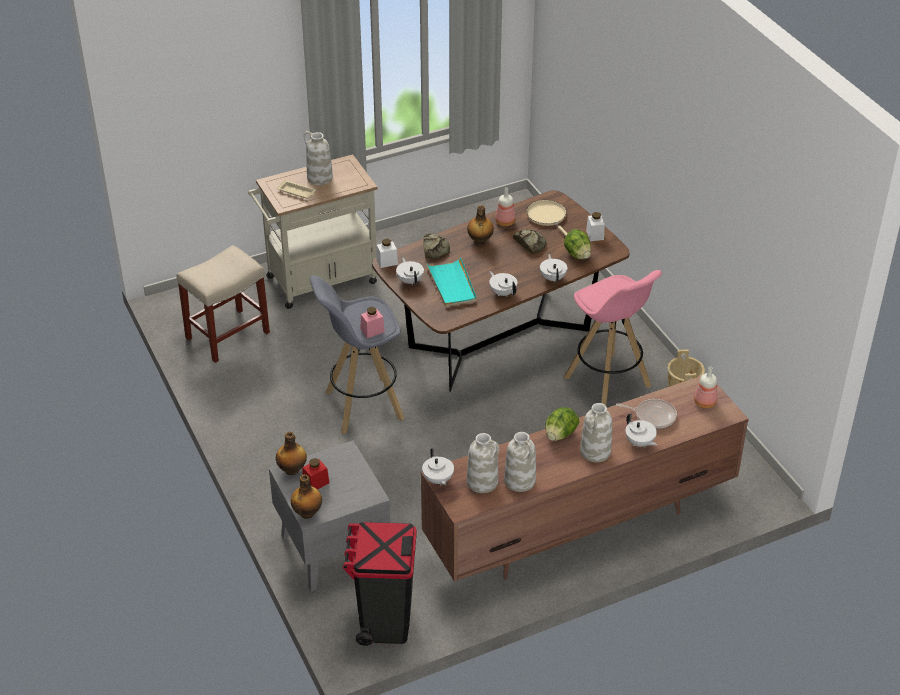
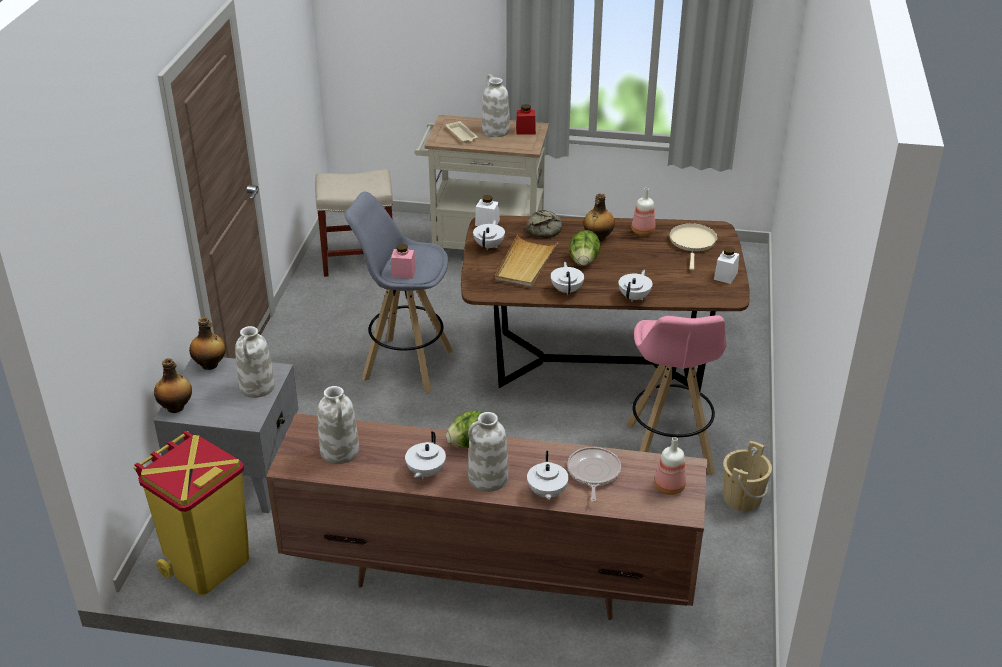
camera: 35 degrees right, 5 degrees down
(316, 482) = (215, 385): red jar -> red jar (525, 131)
(384, 621) = (208, 564): black trash can -> yellow trash can
(438, 480) = (301, 428): white teapot -> white teapot (425, 472)
(452, 284) = (525, 264): turquoise tray -> beige tray
(520, 481) = (377, 469): white vase -> white vase (257, 387)
(530, 243) = (646, 258): bread -> none
(577, 254) = (685, 286): lettuce -> lettuce (584, 261)
(653, 416) = (593, 473): frying pan -> frying pan turned 135 degrees counterclockwise

